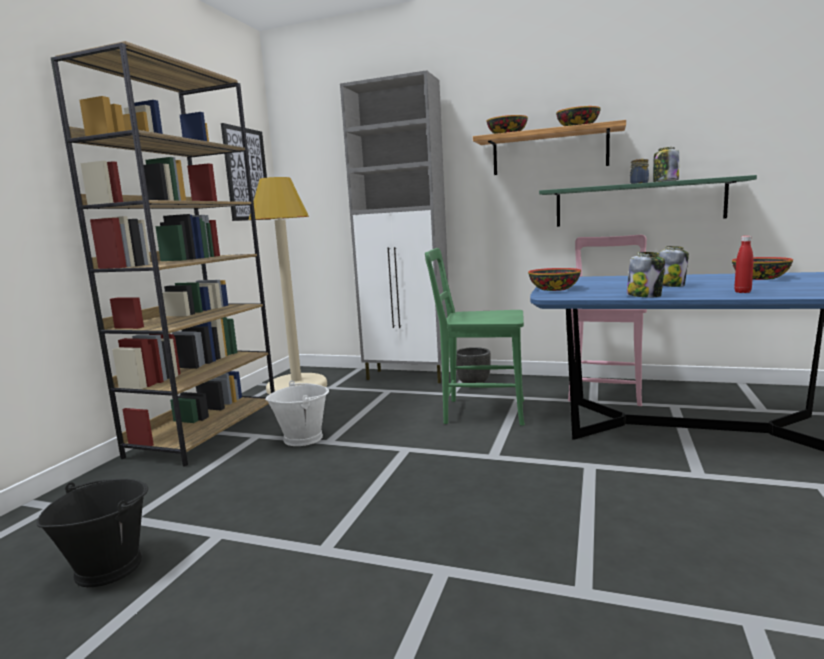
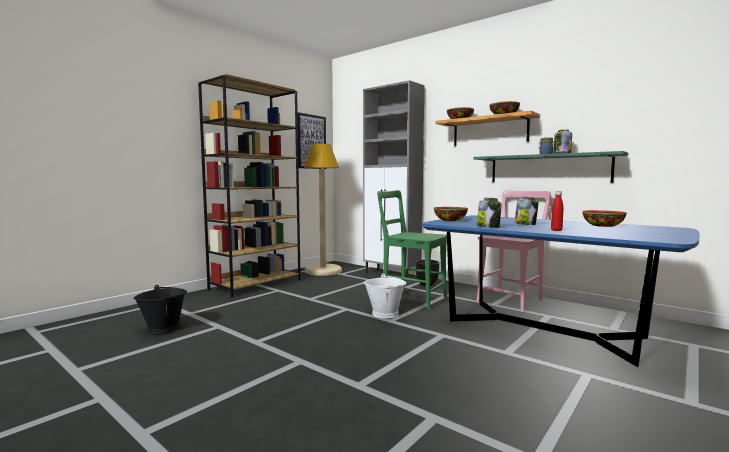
camera: 20 degrees right, 5 degrees down
(303, 438) = (299, 295): white bucket -> white bucket (385, 313)

